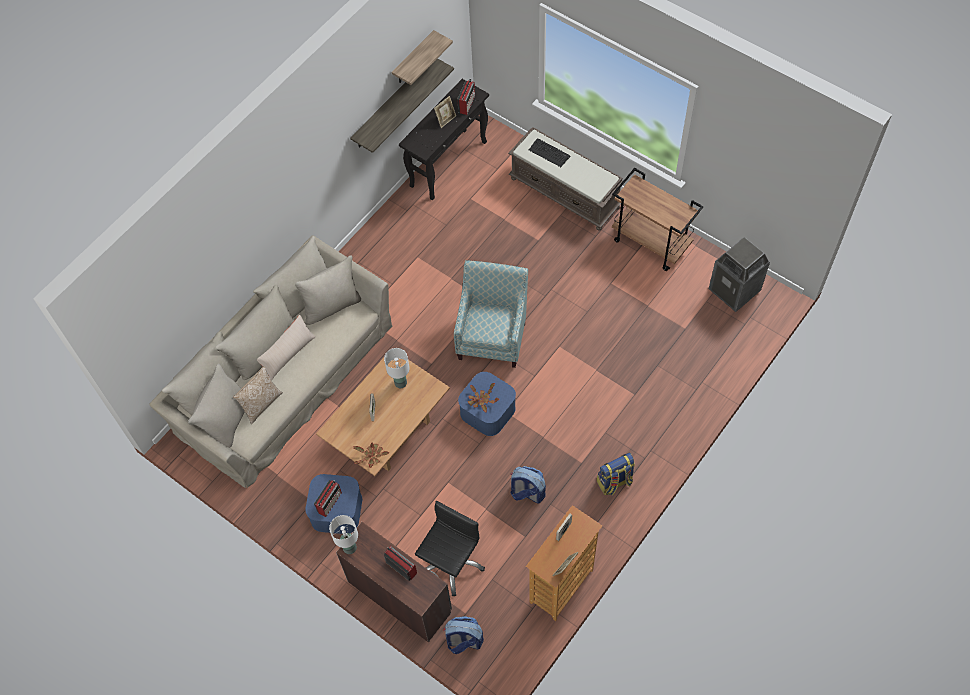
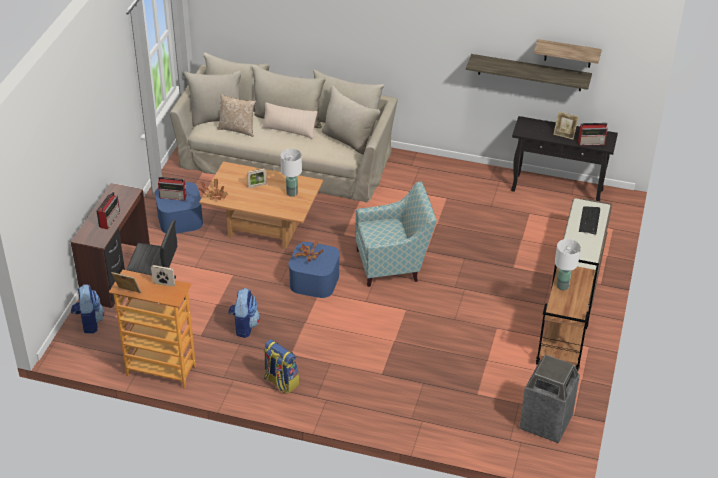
camera: 65 degrees right, 20 degrees down
(350, 547) = (117, 188): white table lamp -> white table lamp (563, 286)

